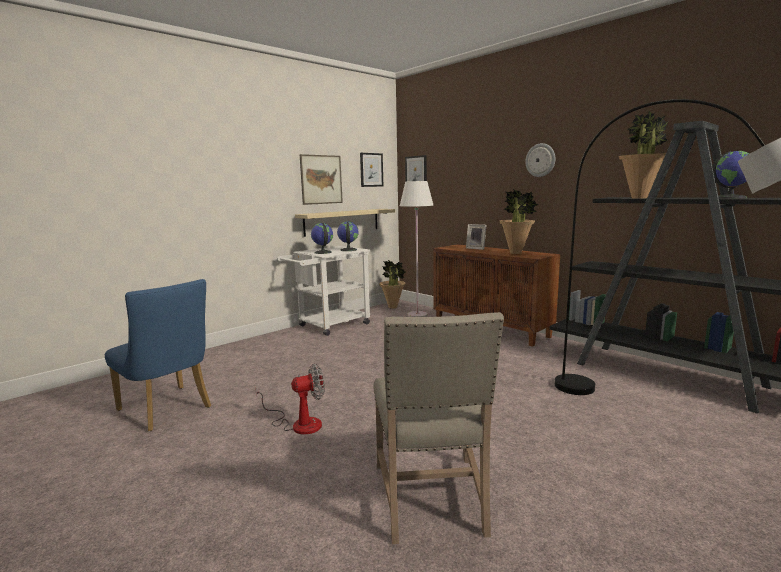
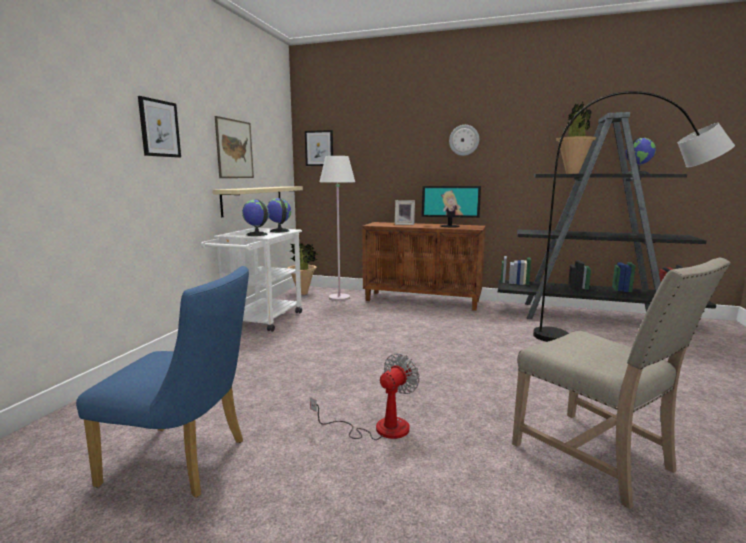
camera: 30 degrees left, 0 degrees up
(371, 170) = (274, 142): picture -> picture (159, 128)
(516, 253) = (449, 226): potted plant -> monitor

